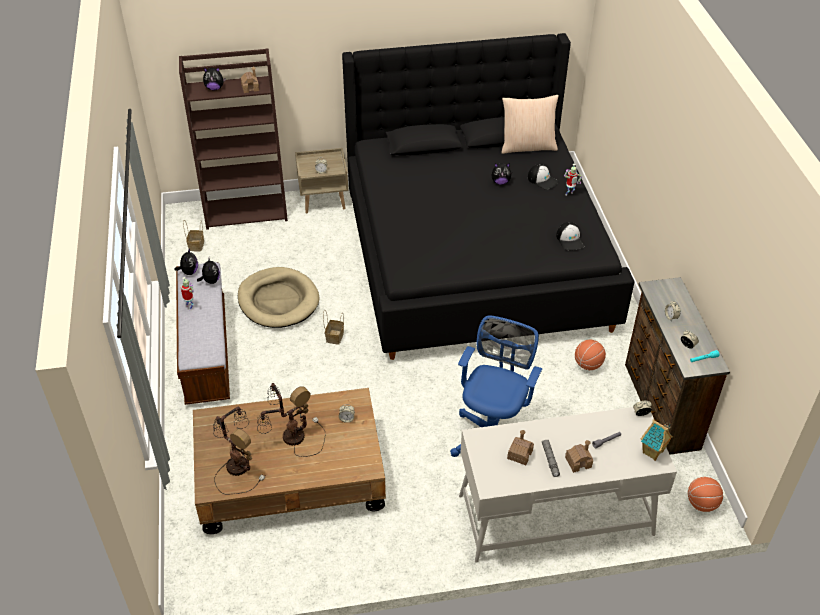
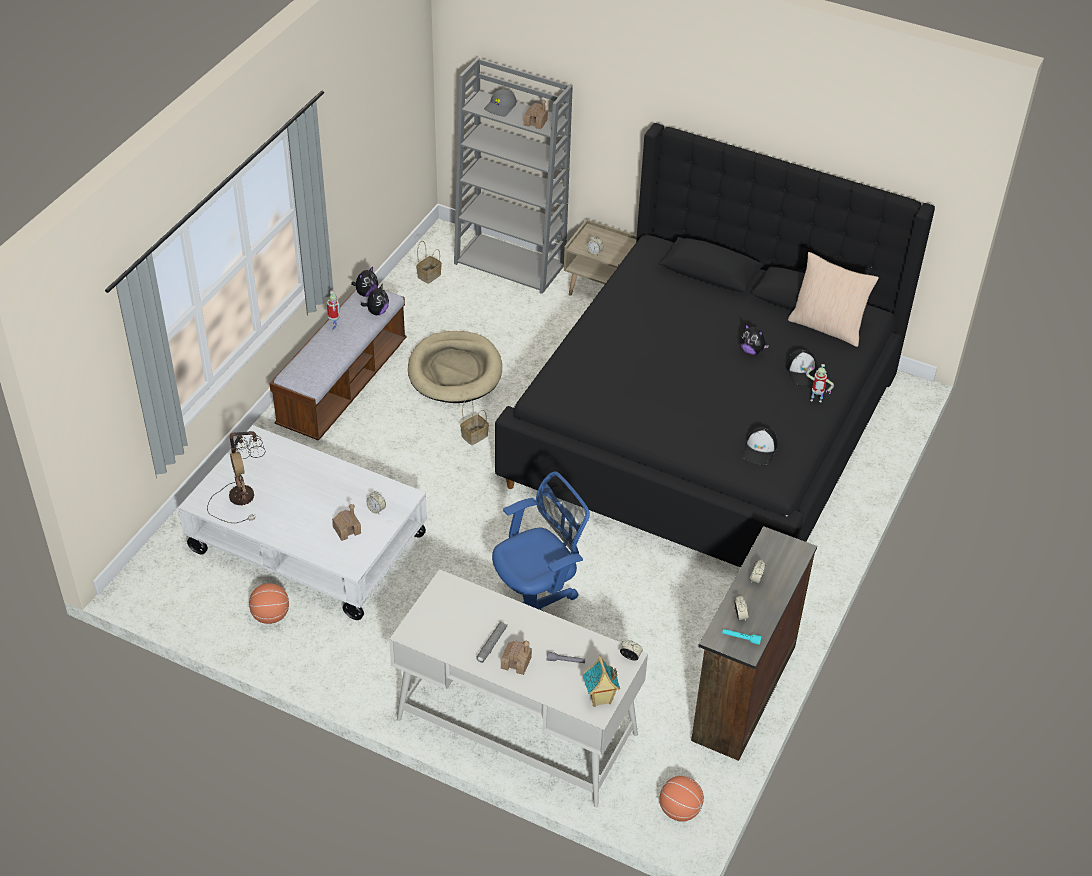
camera: 35 degrees right, 0 degrees up
(215, 88) = (500, 108): plush toy -> grey cap
(246, 211) = (511, 263): brown bookcase -> grey bookcase
(290, 476) = (308, 542): brown coffee table -> white coffee table
(292, 437) = (312, 497): table lamp -> none
(520, 454) = (468, 622): toy house -> toy house (347, 530)
(588, 364) = (708, 606): basketball -> basketball (271, 615)

